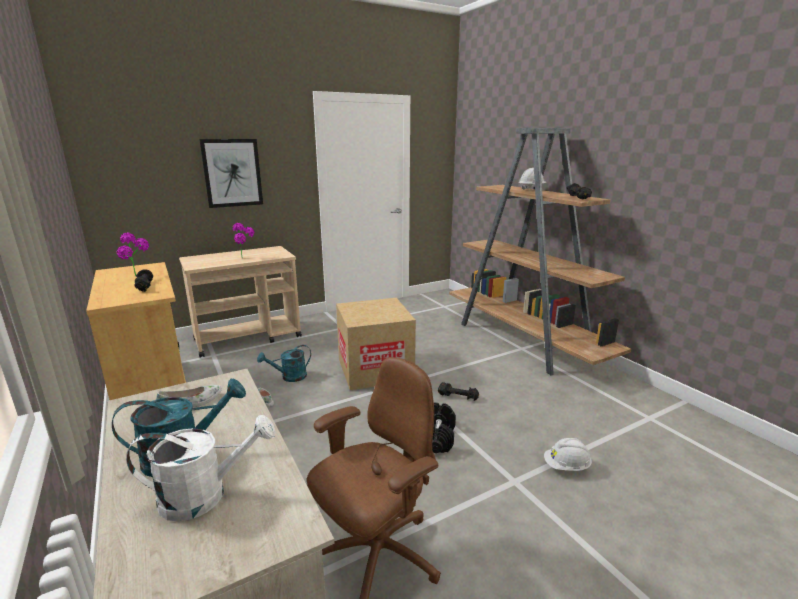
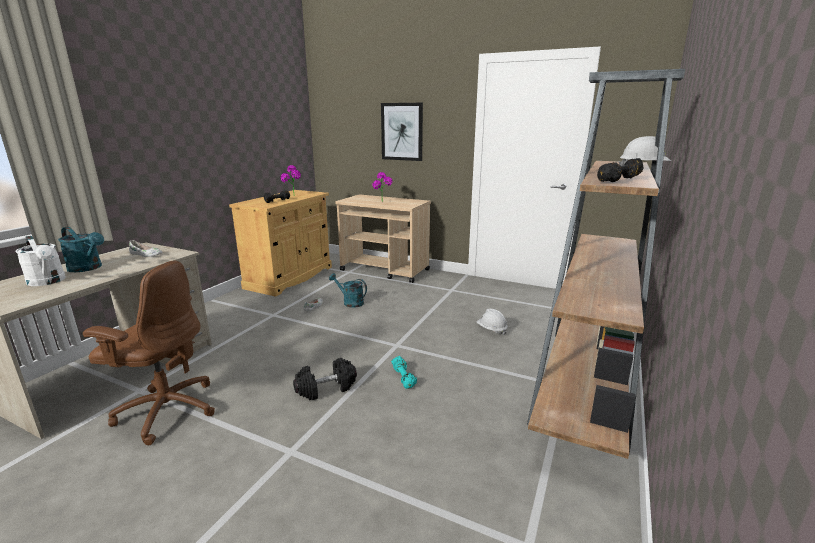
camera: 55 degrees right, 0 degrees up
(375, 369) = (401, 326): cardboard box -> none
(458, 397) = (404, 378): black dumbbell -> turquoise dumbbell
(566, 466) = (339, 483): white hard hat -> white hard hat (491, 330)

